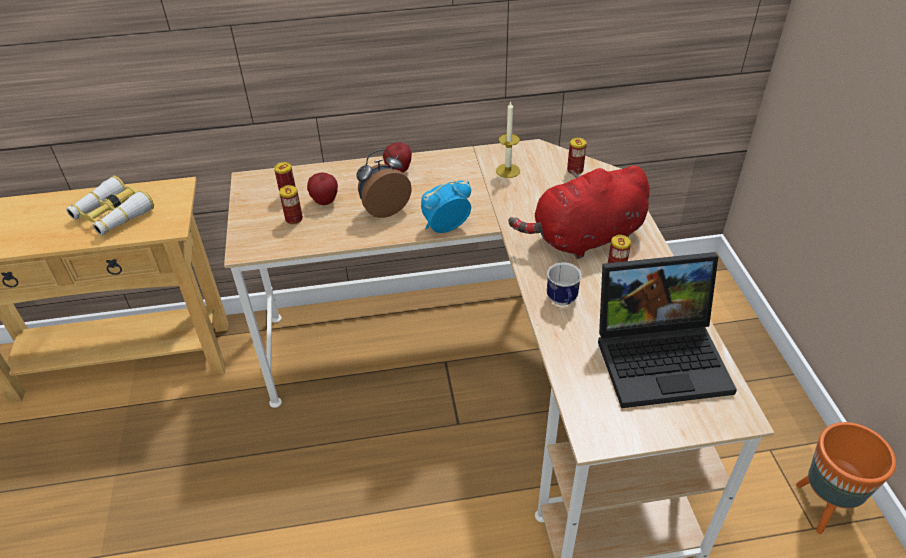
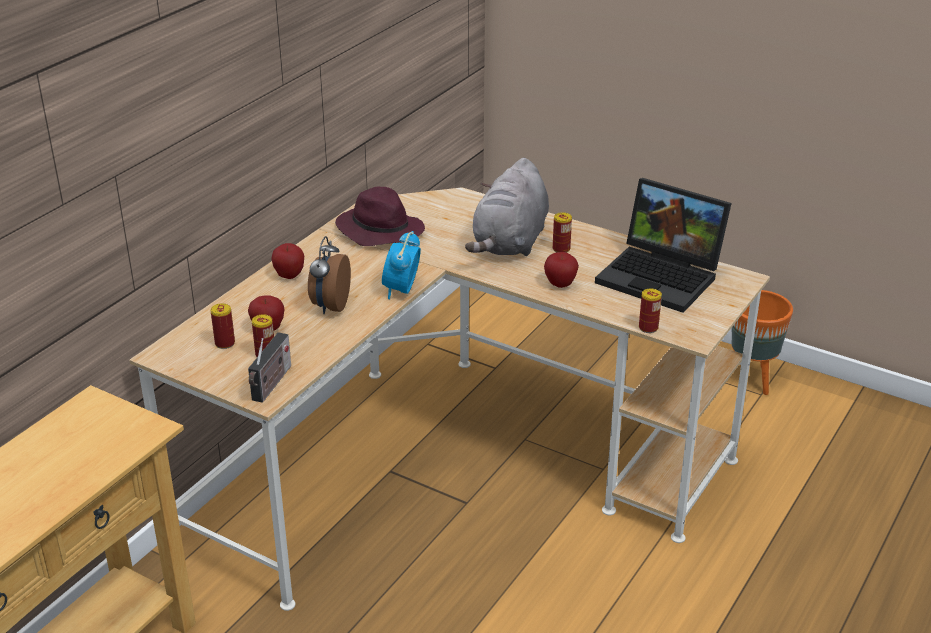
camera: 50 degrees left, 10 degrees down
(112, 214) = (66, 457): binoculars -> none
(261, 243) = (271, 385): none -> radio
(508, 170) = (379, 230): candle -> purple hat
(562, 302) = (560, 285): mug -> apple
(575, 170) = (428, 205): can -> can (648, 328)
(584, 239) = (510, 243): red plush toy -> grey plush toy
(662, 356) = (663, 276): laptop -> laptop turned 90 degrees clockwise

